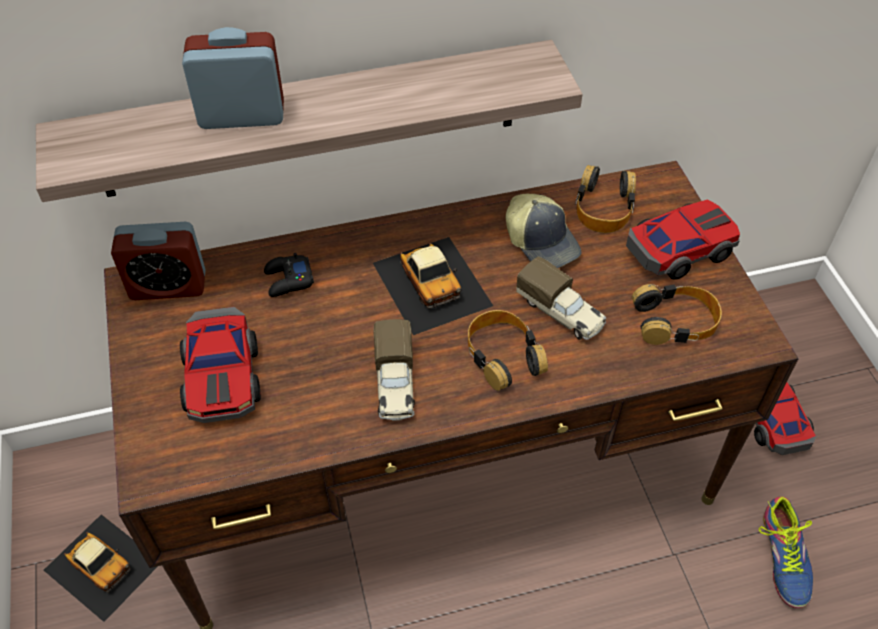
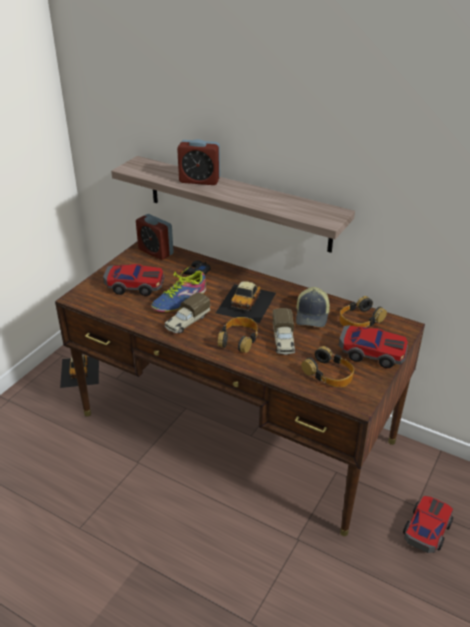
camera: 45 degrees right, 15 degrees down
(223, 376) = (135, 285): toy car -> toy car turned 120 degrees counterclockwise
(242, 115) = (199, 180): alarm clock -> alarm clock turned 150 degrees clockwise
(784, 557) = (353, 587): shoe -> shoe (180, 300)

